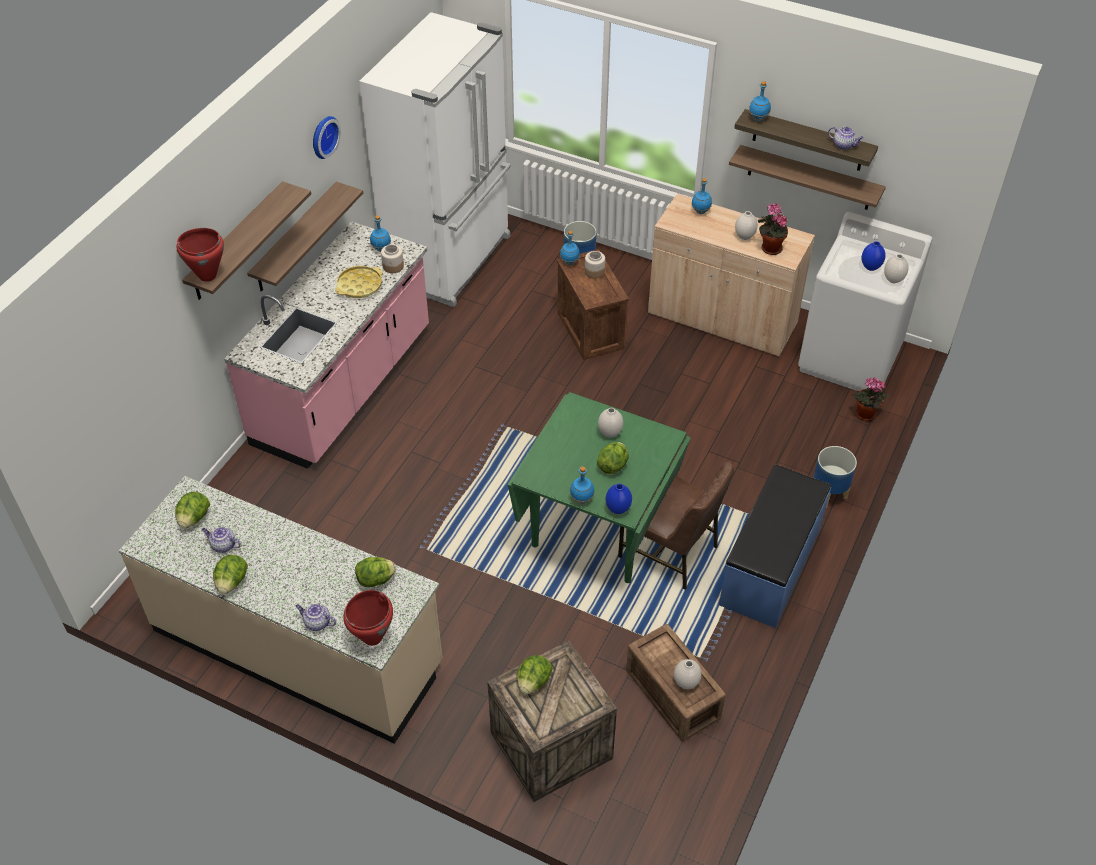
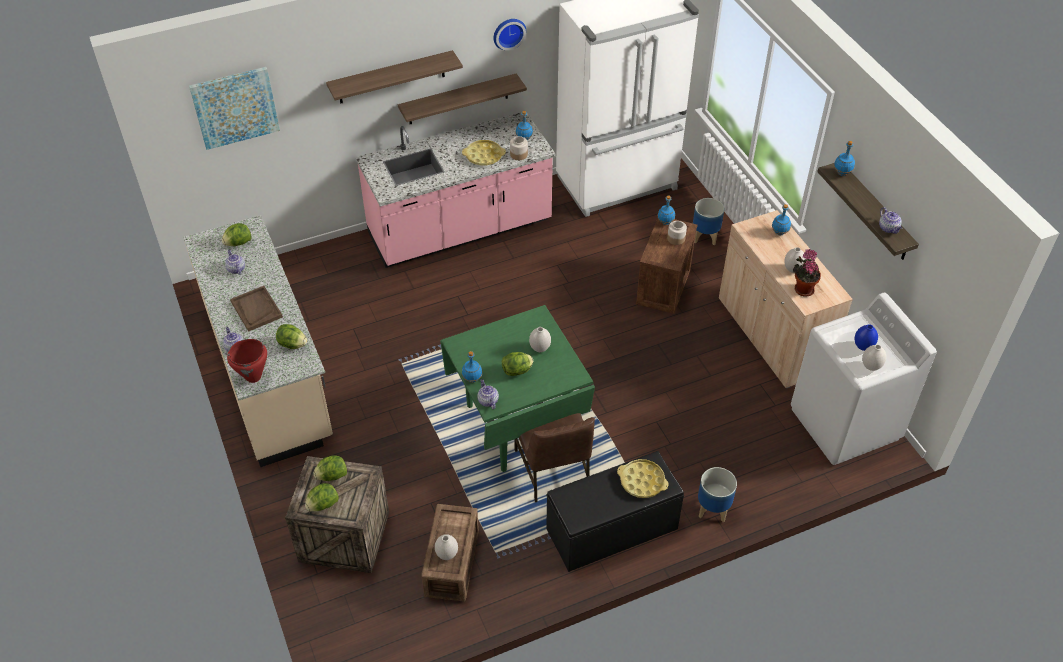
camera: 40 degrees right, 0 degrees up
(104, 360) = (235, 107): none -> picture
(207, 275) = (342, 86): red cooking pot -> none
(232, 582) = (217, 293): lettuce -> lettuce (323, 505)
(295, 571) = (256, 309): none -> brown tray
(617, 509) = (487, 401): blue vase -> teapot
(771, 567) = (612, 529): blue bench -> black bench
(791, 497) = (642, 481): none -> yellow tray
(809, 178) = (870, 247): shelf -> none
(864, 415) = (807, 473): potted plant -> none

